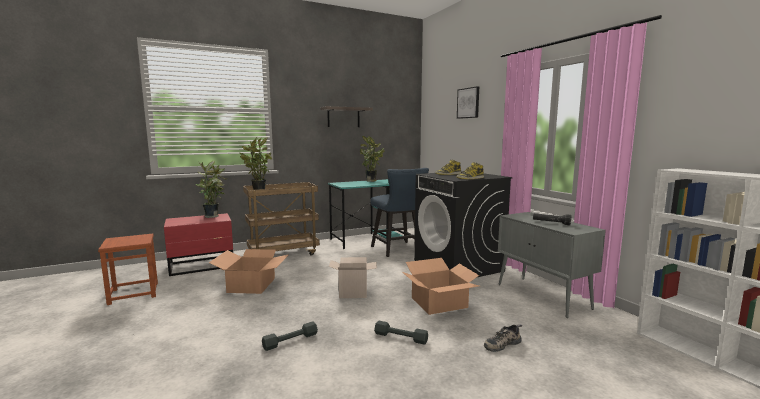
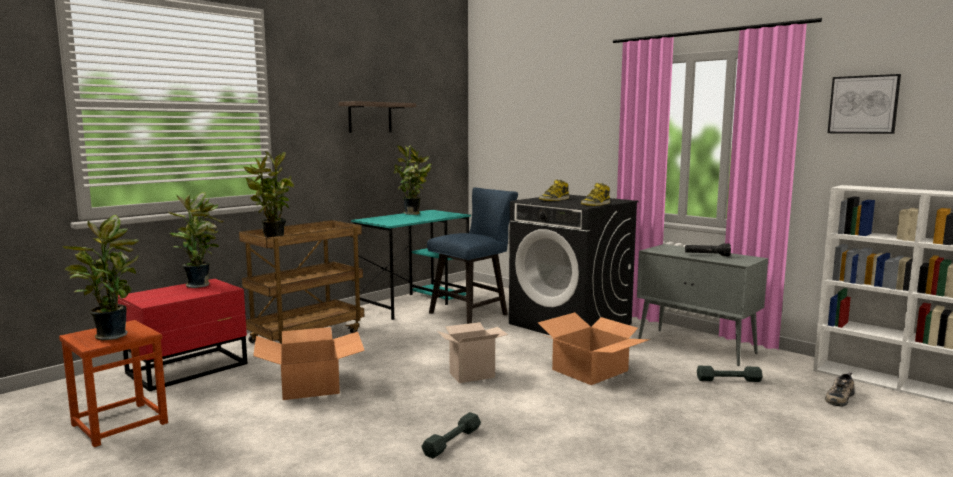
camera: 20 degrees left, 0 degrees up
(126, 241) = (110, 335): none -> potted plant
(398, 250) = (473, 313): blue chair -> blue chair turned 90 degrees counterclockwise
(401, 337) = (584, 414): grey dumbbell -> grey dumbbell (728, 380)
(468, 103) = (555, 99): picture -> picture (863, 104)
(502, 343) = (697, 402): shoe -> shoe (839, 397)

